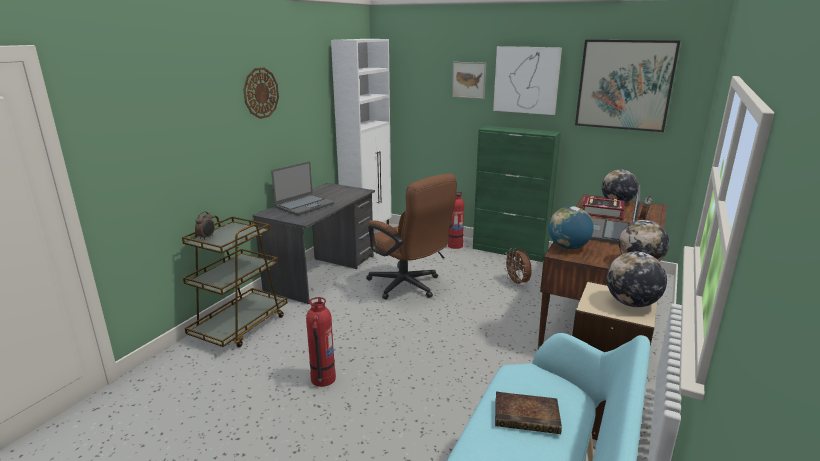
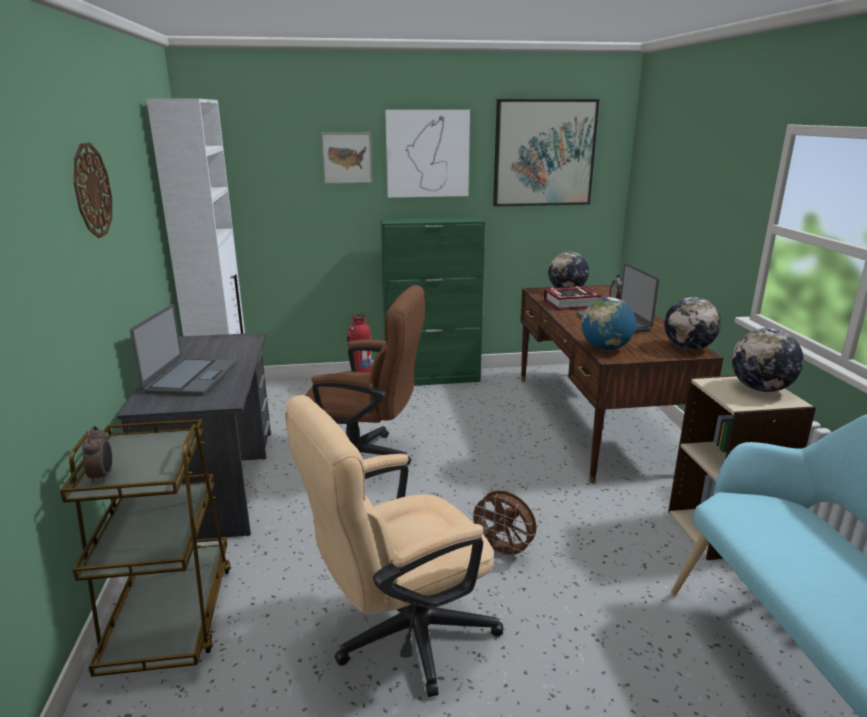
camera: 35 degrees left, 0 degrees up
(322, 379) = (400, 635): fire extinguisher -> beige office chair
(517, 283) = (484, 414): brown fan -> brown fan (503, 551)
(528, 416) = (808, 551): book -> none

